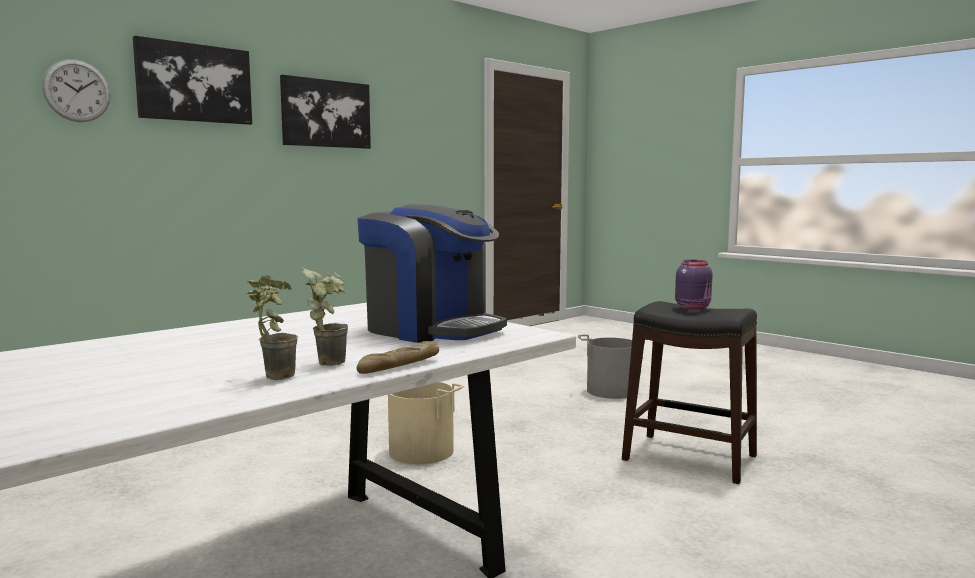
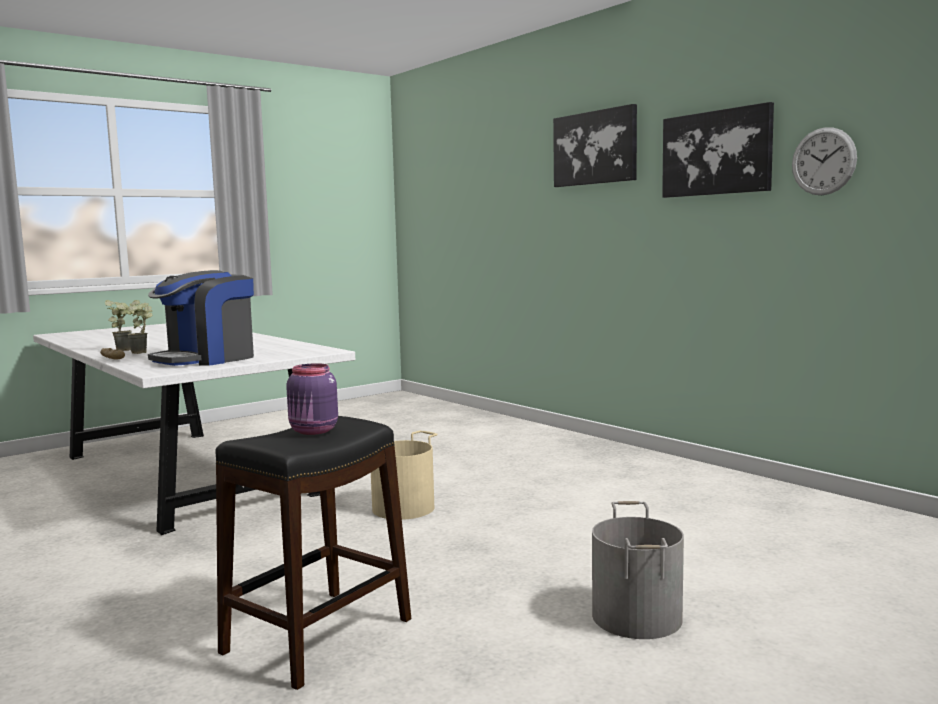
camera: 95 degrees right, 0 degrees up
(77, 91) = (527, 172): wall clock -> wall clock (823, 161)

